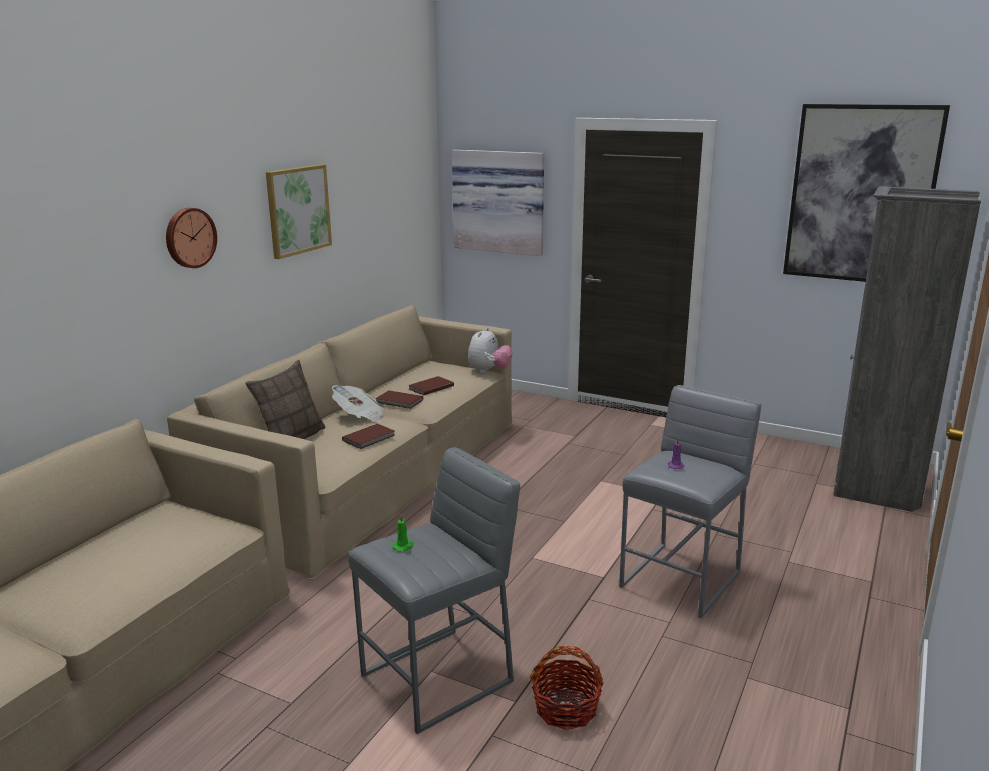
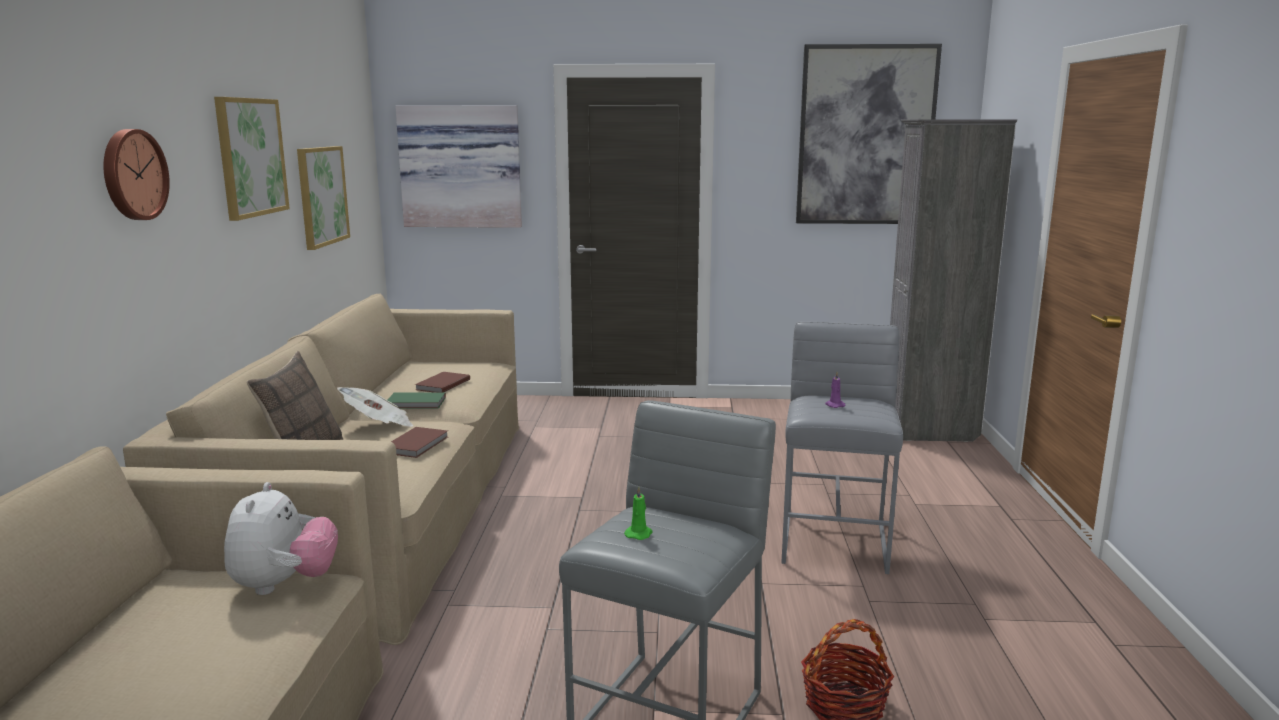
camera: 25 degrees left, 5 degrees down
(371, 229) = (321, 196): none -> picture
(399, 401) = (416, 403): brown book -> green book
(489, 371) = (495, 362): plush toy -> plush toy (284, 585)

